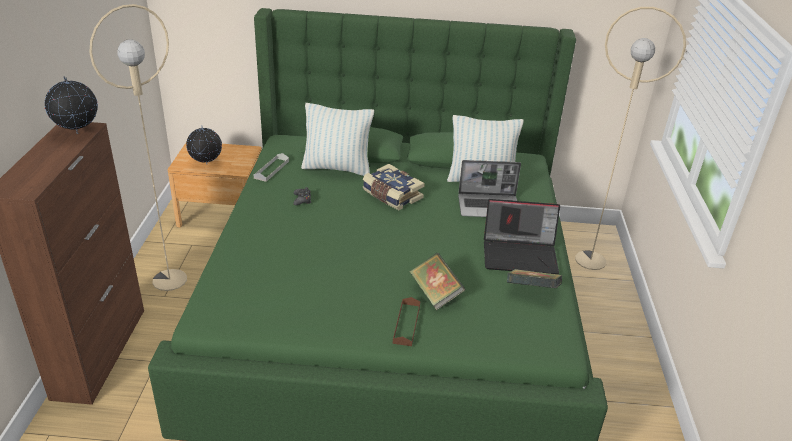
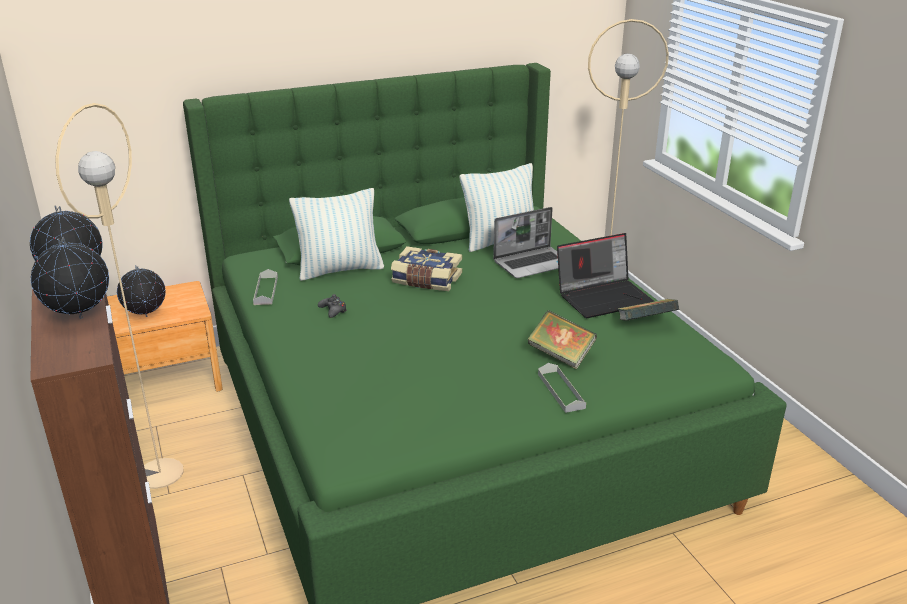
camera: 25 degrees left, 5 degrees down
(51, 160) = (79, 318): none -> globe
(406, 324) = (561, 391): brown tray -> grey tray

